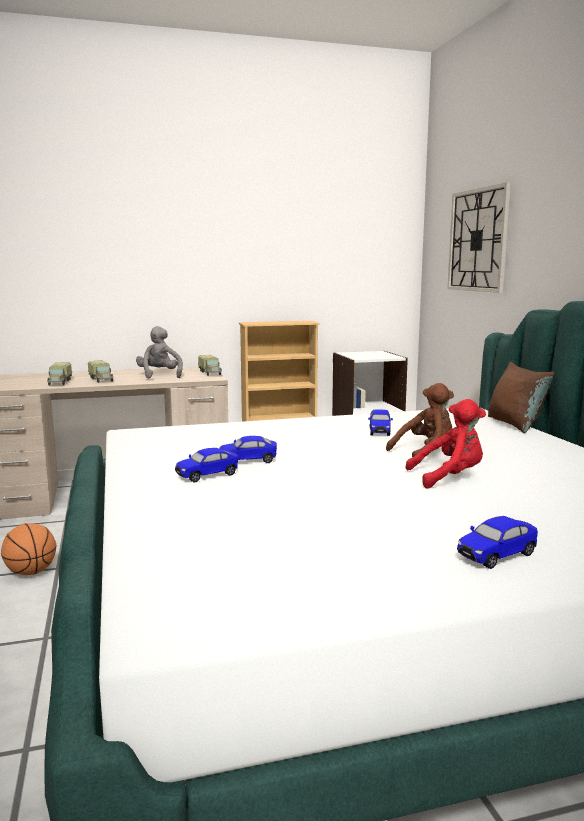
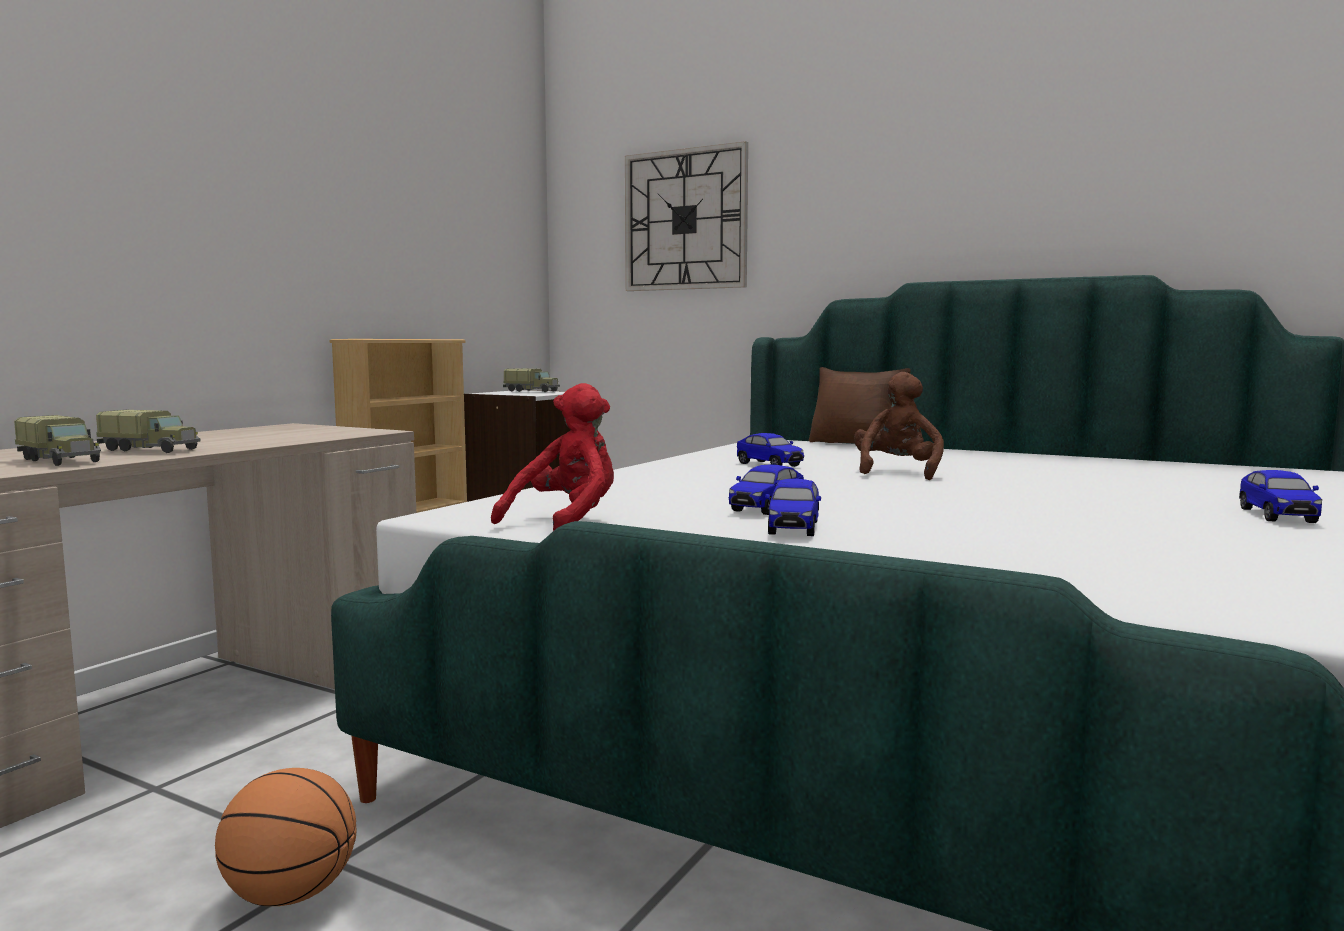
camera: 45 degrees left, 5 degrees down
(159, 375) = (256, 437): grey plush toy -> none
(210, 373) = (338, 428): toy truck -> toy truck (532, 391)
(449, 478) = (1001, 482): red plush toy -> red plush toy (567, 523)

